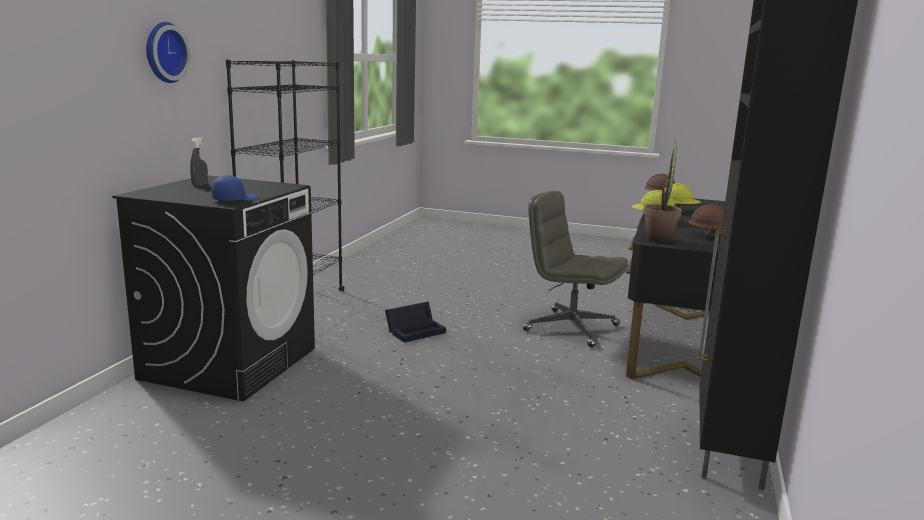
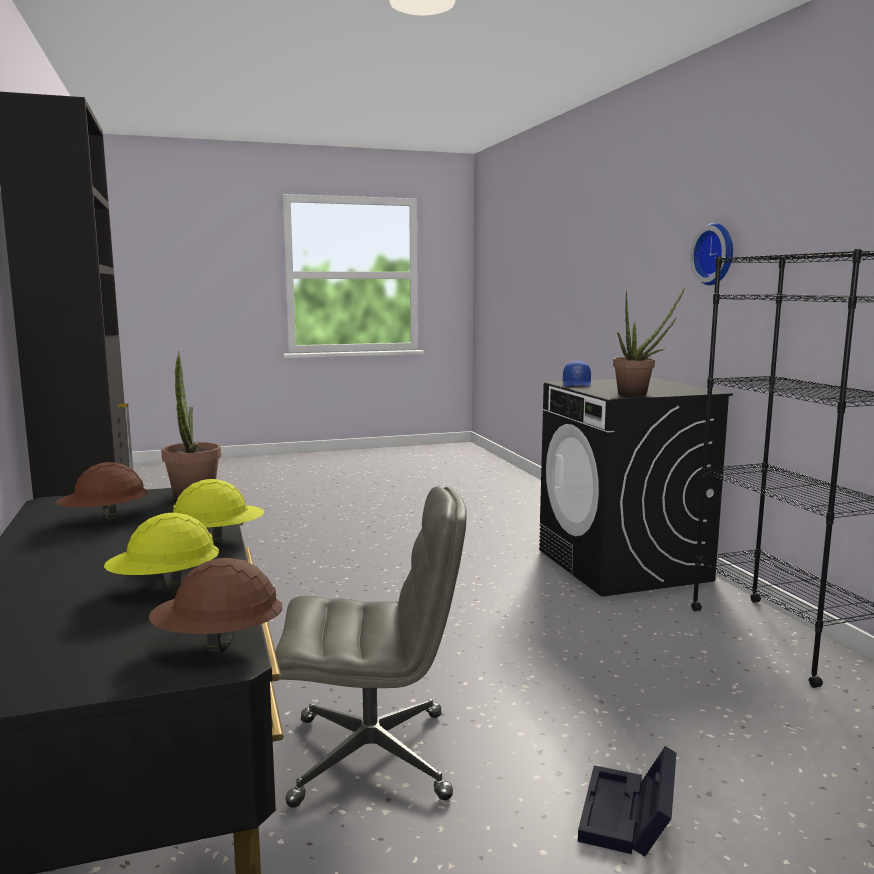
camera: 145 degrees right, 5 degrees down
(200, 184) = (668, 387): grey spray bottle -> none
(264, 184) = (638, 394): none -> potted plant
(416, 331) = (565, 655): black storage box -> black storage box (628, 818)

